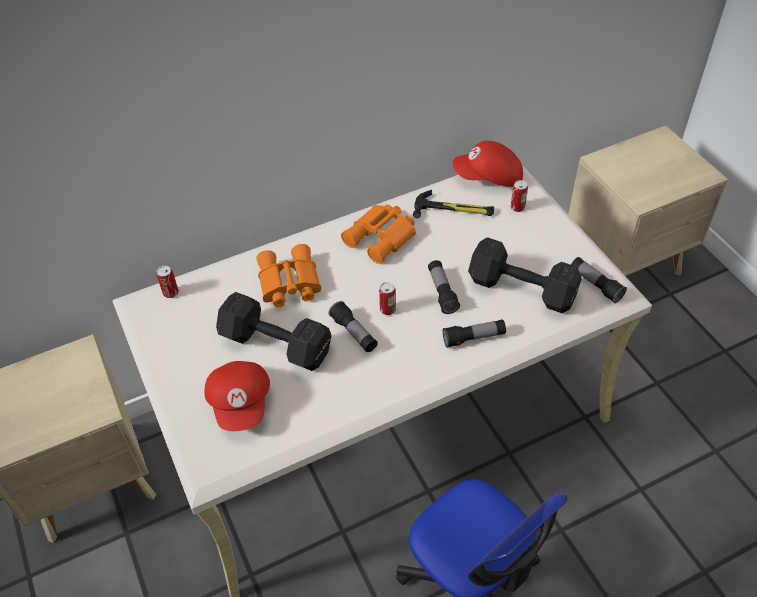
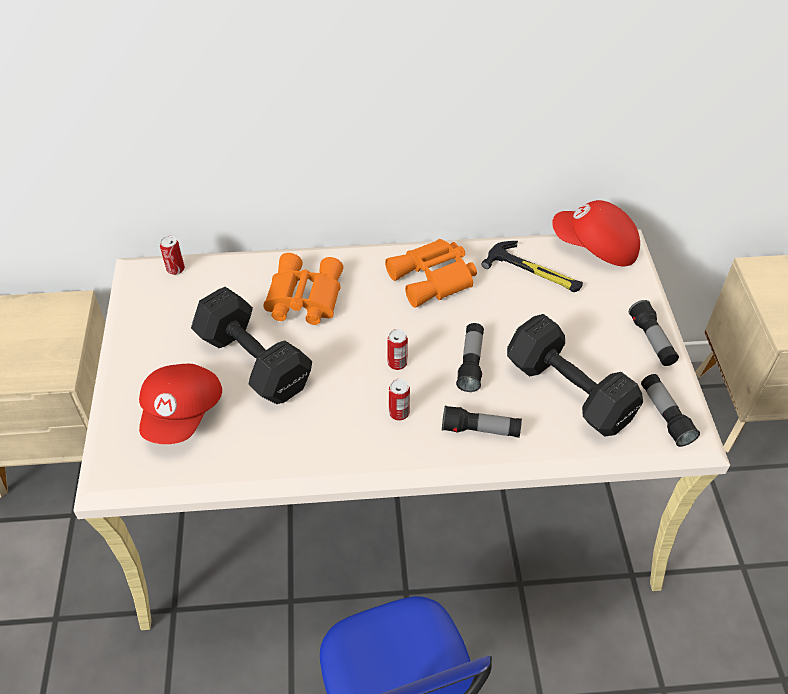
camera: 20 degrees right, 0 degrees up
(354, 333) = (345, 377): flashlight -> flashlight (651, 341)
(517, 207) = (613, 292): can -> can (399, 413)

